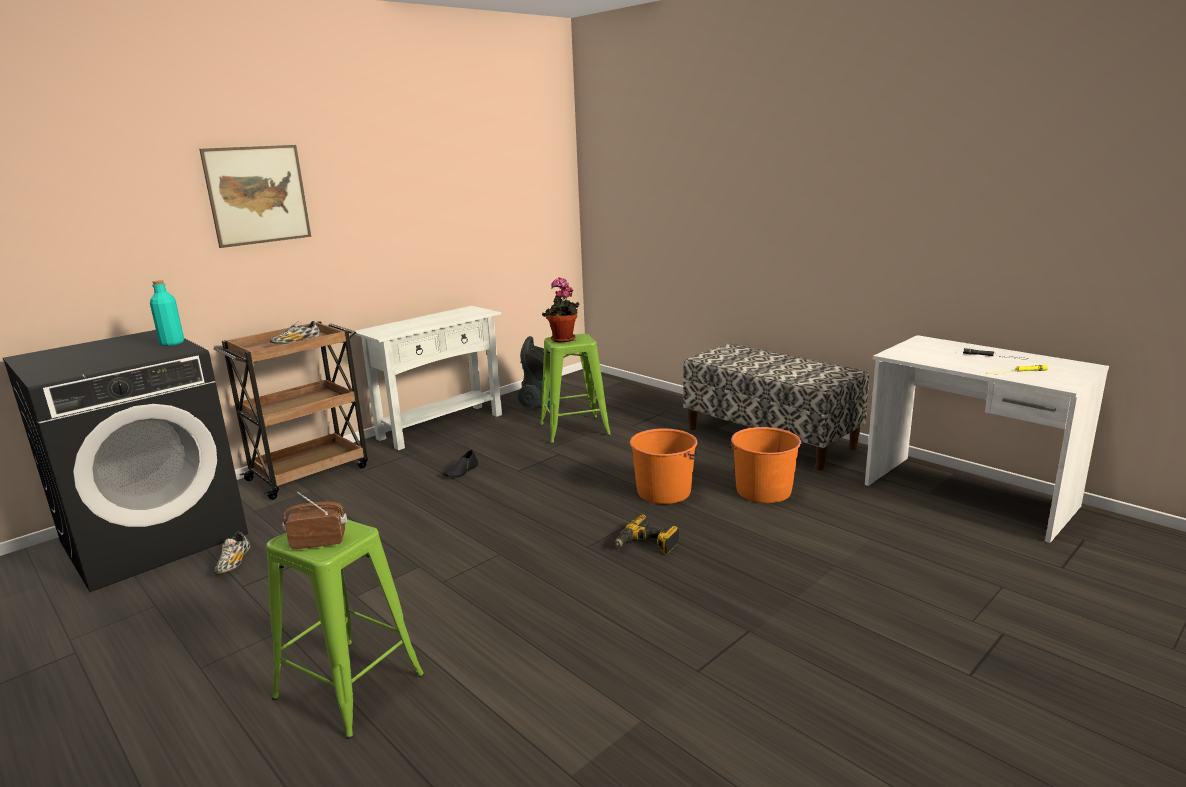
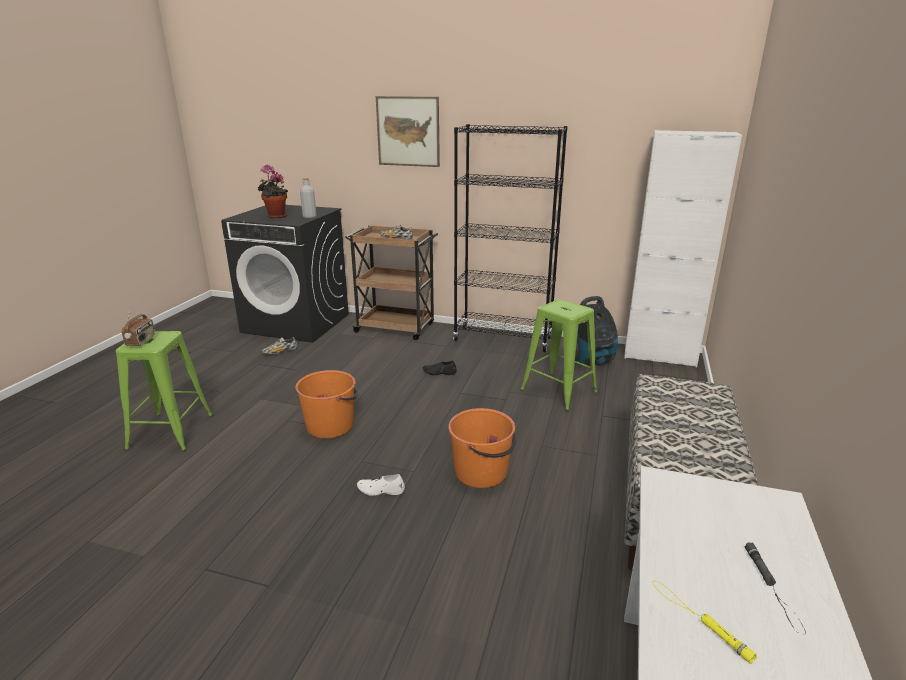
camera: 60 degrees right, 5 degrees up
(172, 343) = (309, 217): turquoise bottle -> grey bottle
(319, 541) = (141, 341): radio -> radio turned 45 degrees clockwise
(441, 426) = (503, 339): white console table -> black bookcase
(563, 340) = (560, 306): potted plant -> potted plant (275, 216)
(570, 381) = (659, 356): none -> white cabinet
(647, 545) = (381, 490): power drill -> white shoe
(763, 491) = (535, 534): orange bucket -> orange bucket (331, 425)

